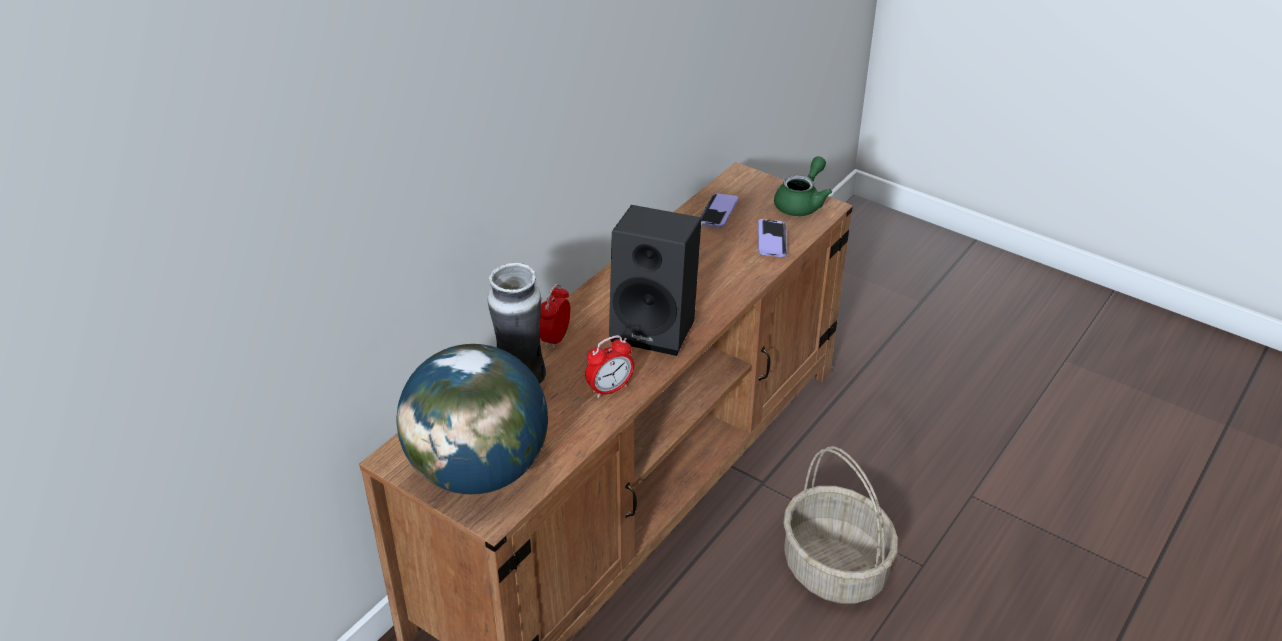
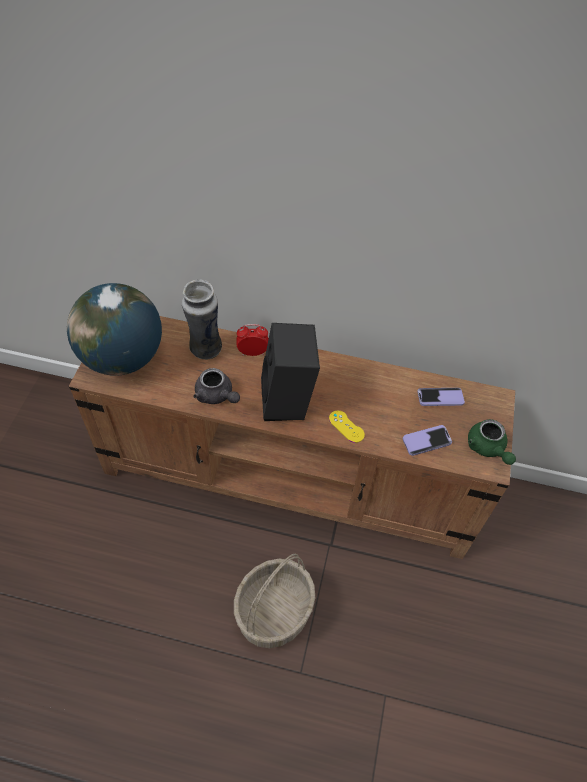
camera: 65 degrees right, 15 degrees up
(610, 389) = (216, 396): alarm clock -> grey teapot
(721, 291) = (346, 426): none -> yellow game controller
(802, 203) = (487, 448): green teapot -> green teapot turned 60 degrees clockwise

